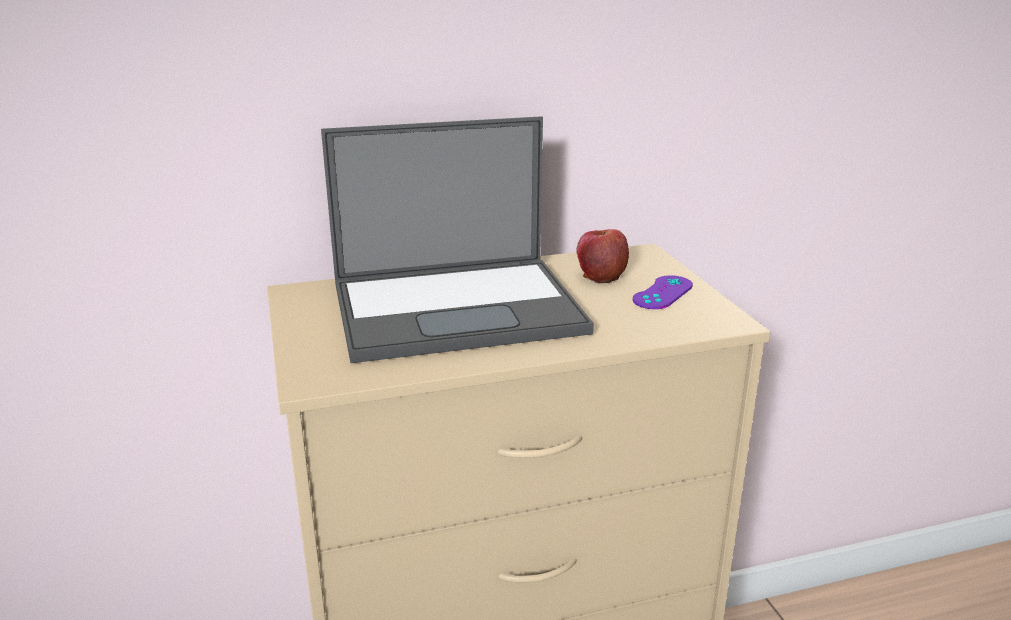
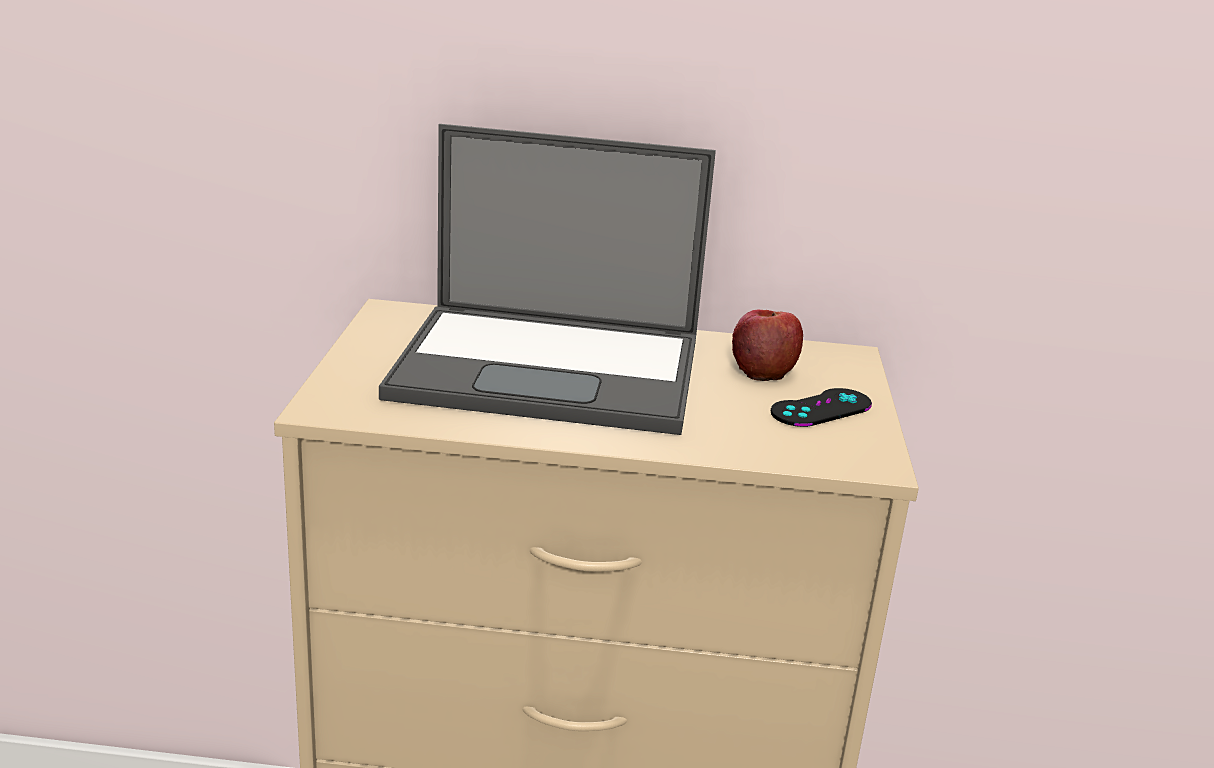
camera: 20 degrees right, 0 degrees up
(662, 293) = (821, 408): purple game controller -> black game controller

